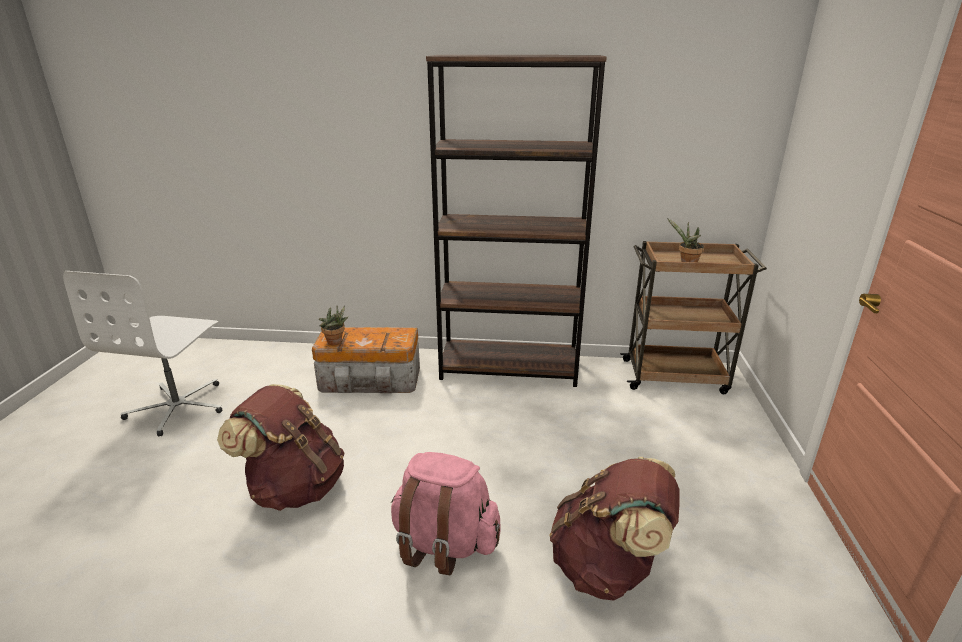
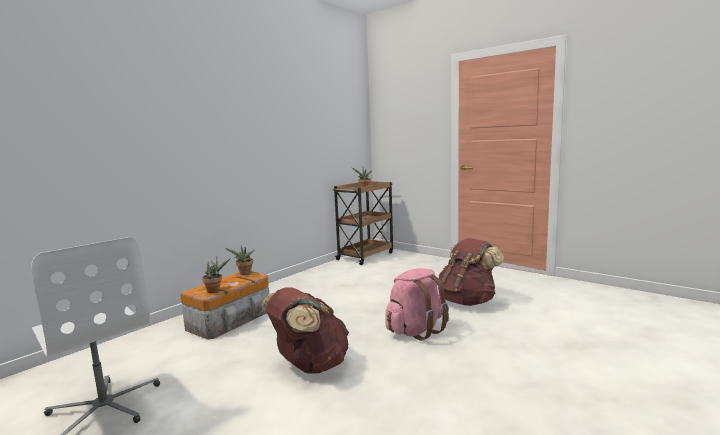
camera: 55 degrees left, 15 degrees down
(399, 334) = (244, 274): none -> potted plant
(509, 368) = (296, 282): brown bookcase -> none

